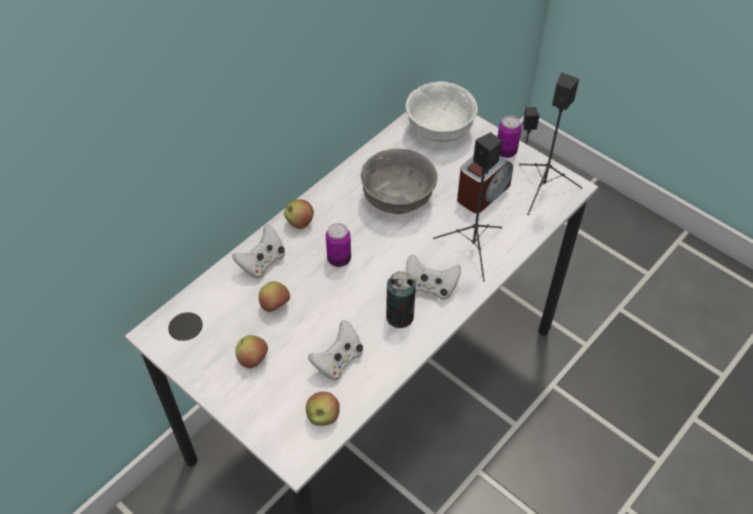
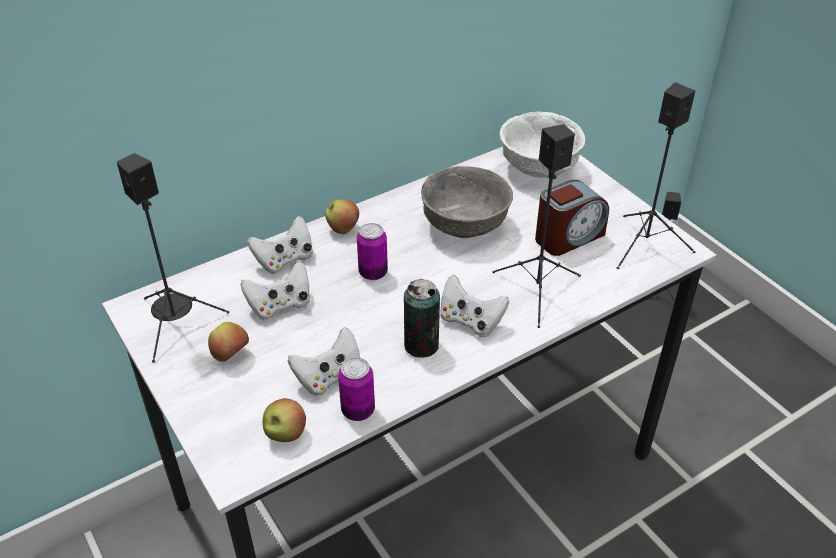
camera: 15 degrees right, 10 degrees down
(197, 340) = (177, 322): none -> black speaker
(275, 306) = (280, 305): apple -> white game controller
(506, 152) = (611, 201): can -> can (358, 410)

